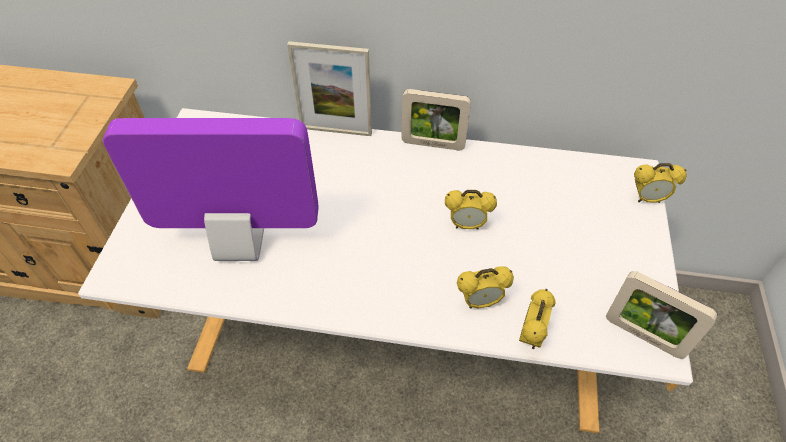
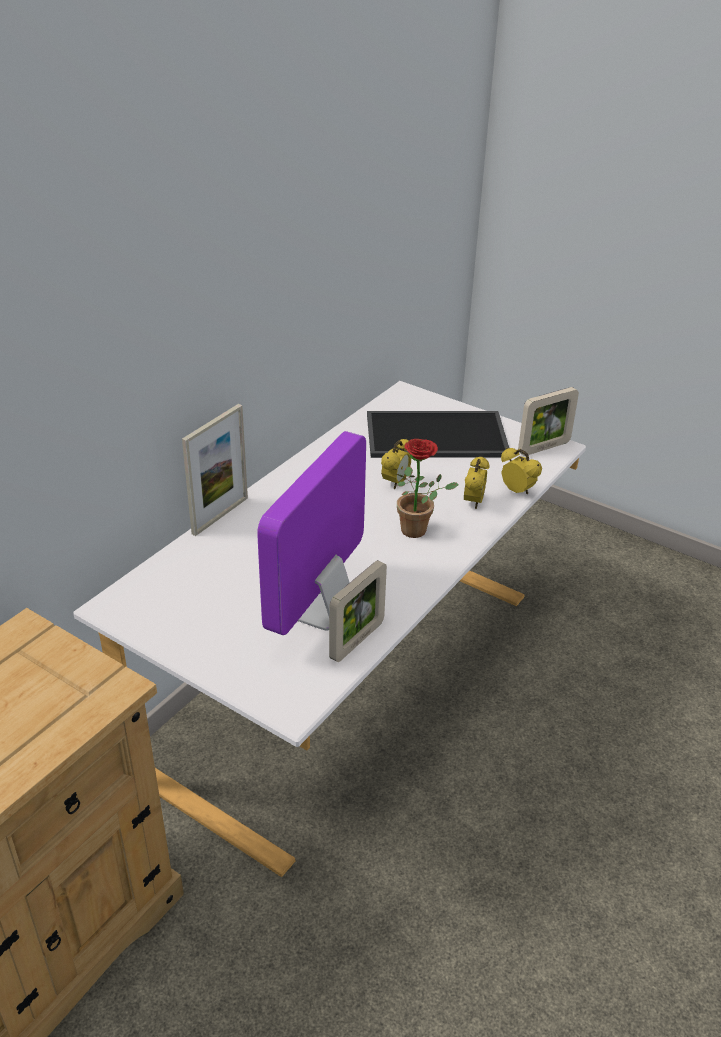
camera: 65 degrees left, 15 degrees down
(400, 273) = (419, 531): none -> potted plant
(433, 144) = (290, 469): picture frame -> picture frame (357, 640)
(576, 226) = (435, 436): none -> tray
(647, 199) = (433, 399): alarm clock -> none

